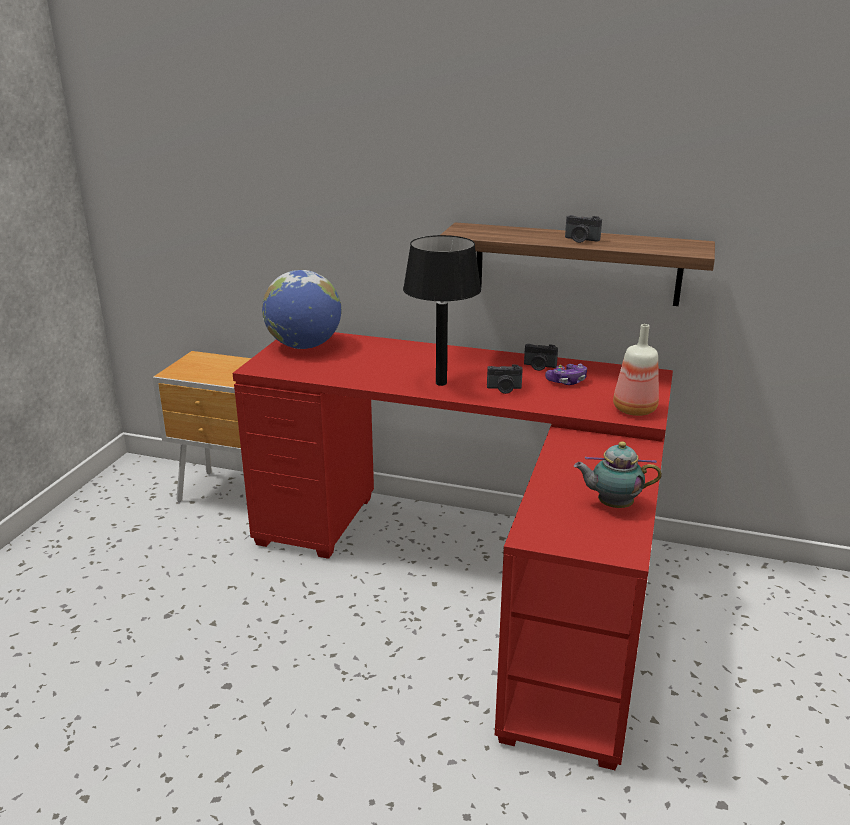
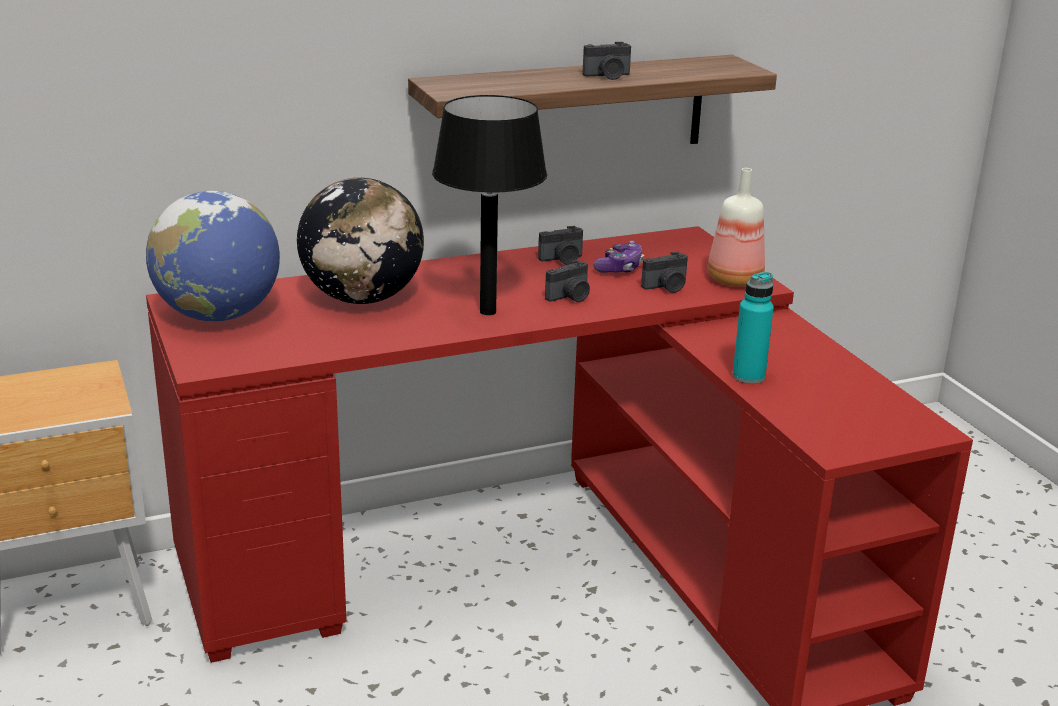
camera: 40 degrees left, 0 degrees up
(387, 357) = (362, 298): none -> globe
(554, 473) = (748, 377): none -> turquoise bottle
(577, 401) = (666, 287): none -> camera
(612, 505) = (849, 389): teapot -> none

